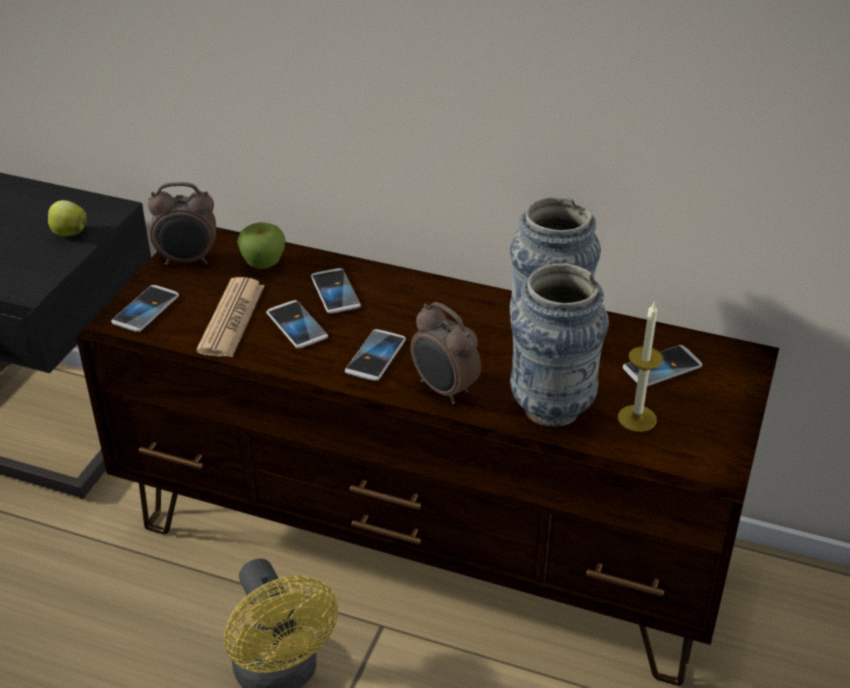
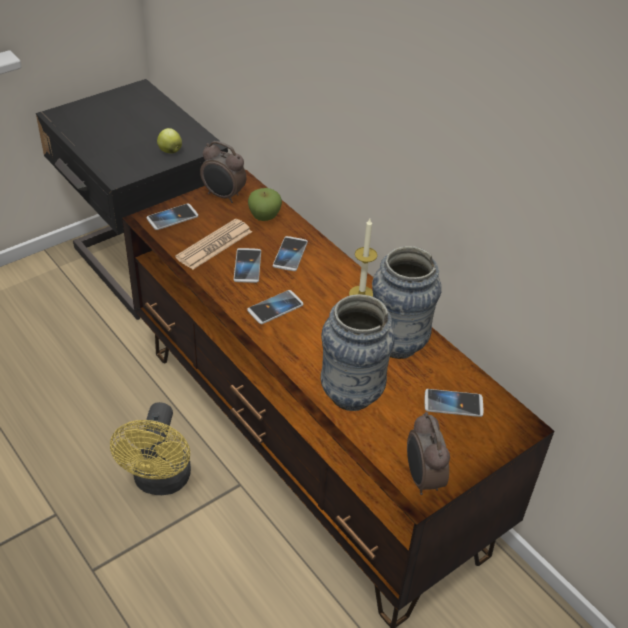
camera: 30 degrees right, 5 degrees up
(444, 390) = (296, 350): alarm clock -> alarm clock (422, 479)
(637, 418) = (401, 430): candle -> candle (361, 294)

